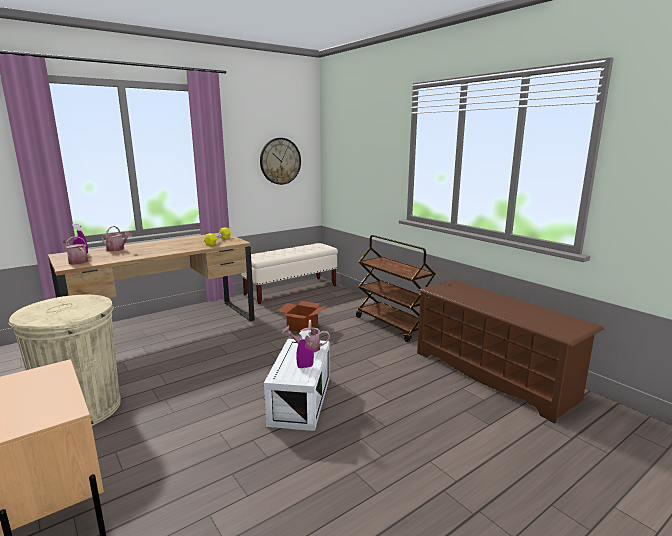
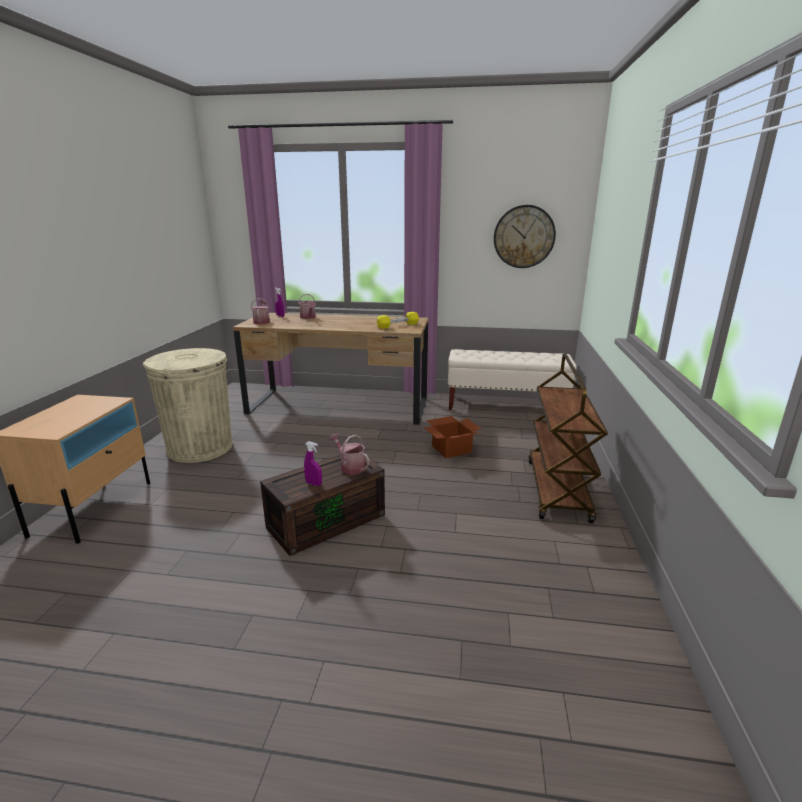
camera: 45 degrees right, 5 degrees up
(299, 399) = (327, 519): white storage box -> brown storage box
(493, 375) = (587, 625): brown shoe rack -> none

